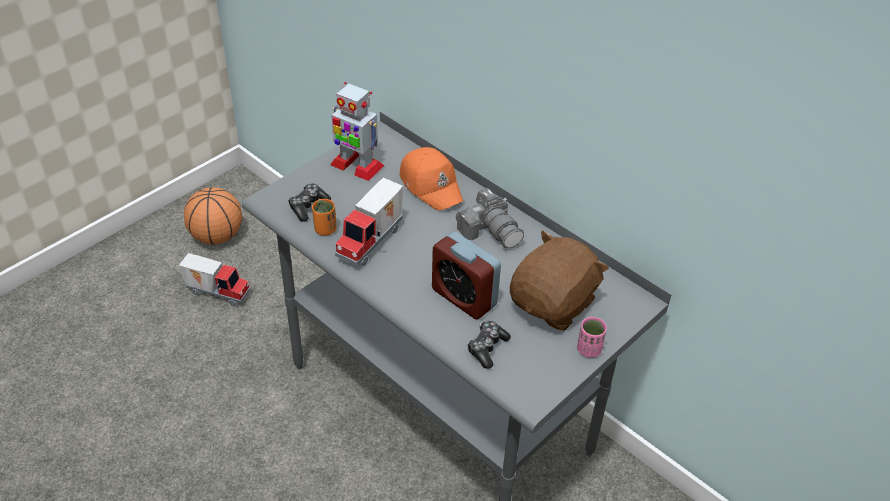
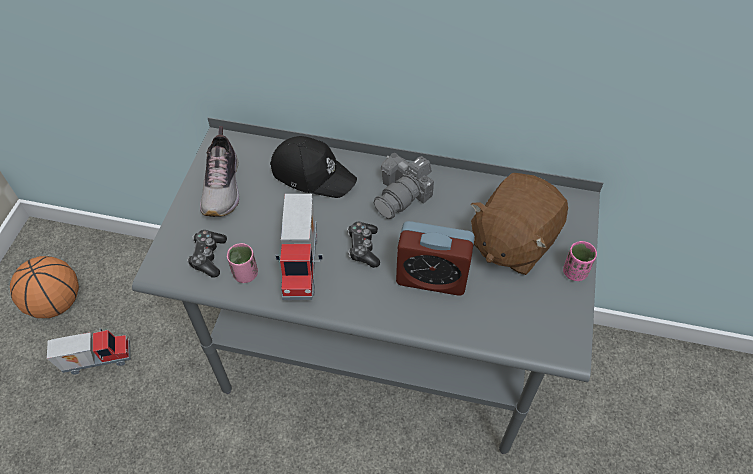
camera: 30 degrees left, 10 degrees up
(325, 229) = (245, 274): orange cup -> pink cup
(356, 165) = (223, 186): toy robot -> shoe
(431, 185) = (312, 173): orange cap -> black cap
(487, 348) = (491, 320): game controller -> game controller (363, 248)
(491, 231) = (402, 195): camera -> camera turned 105 degrees clockwise
(554, 303) = (512, 241): brown plush toy -> brown plush toy turned 150 degrees counterclockwise

